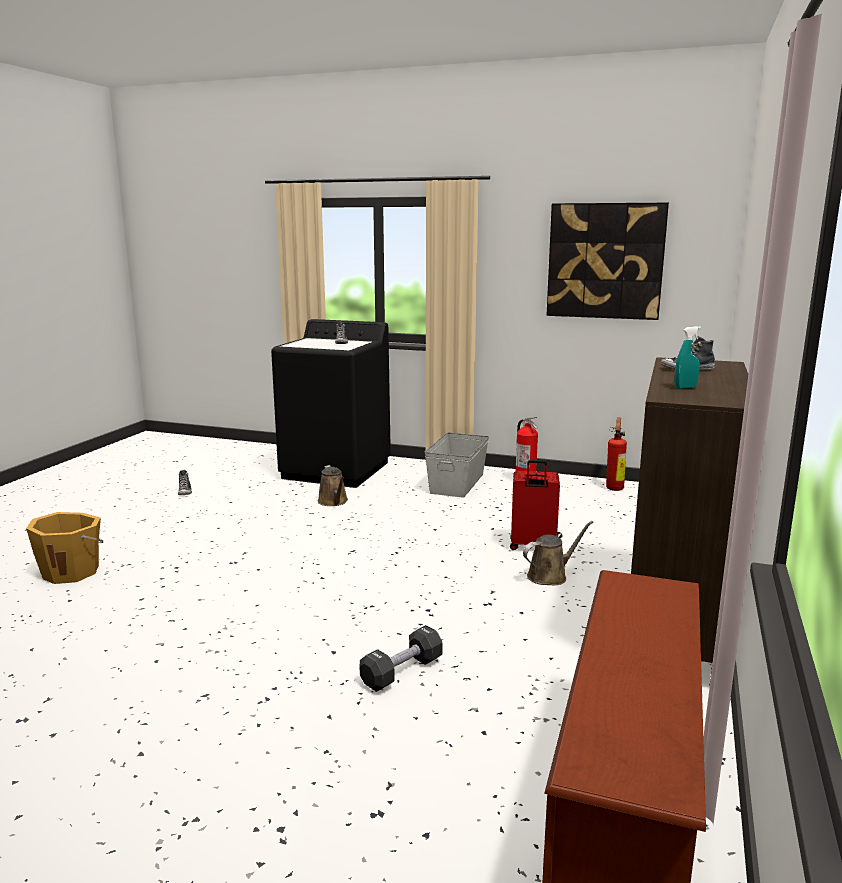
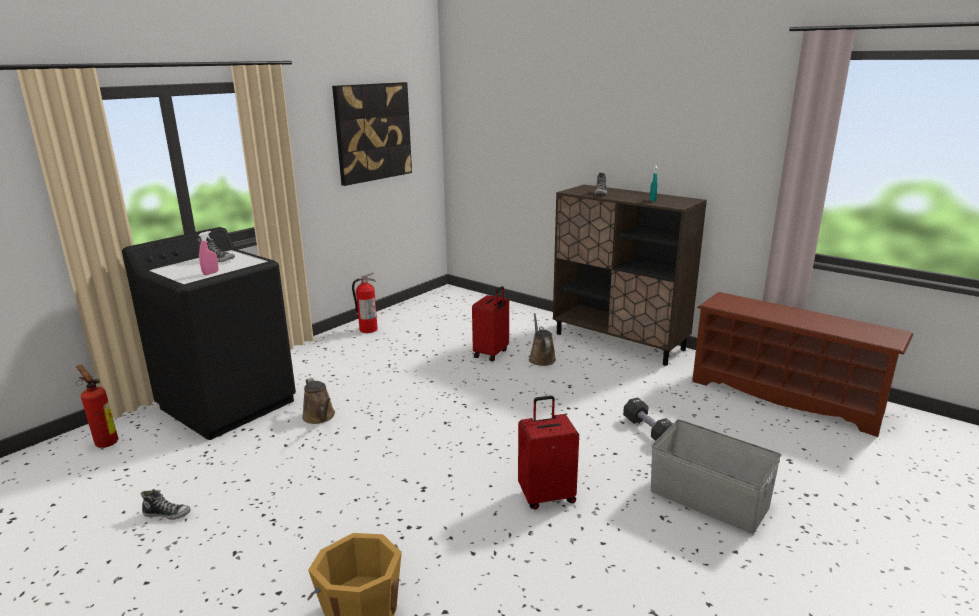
camera: 70 degrees left, 5 degrees up
(234, 620) = (546, 496): none -> red suitcase
(307, 346) = (211, 273): none -> pink spray bottle
(333, 502) = (320, 417): brown watering can -> brown watering can turned 60 degrees clockwise
(458, 483) = (341, 354): grey storage box -> grey storage box (708, 498)
(615, 487) = (415, 306): fire extinguisher -> fire extinguisher (105, 442)

